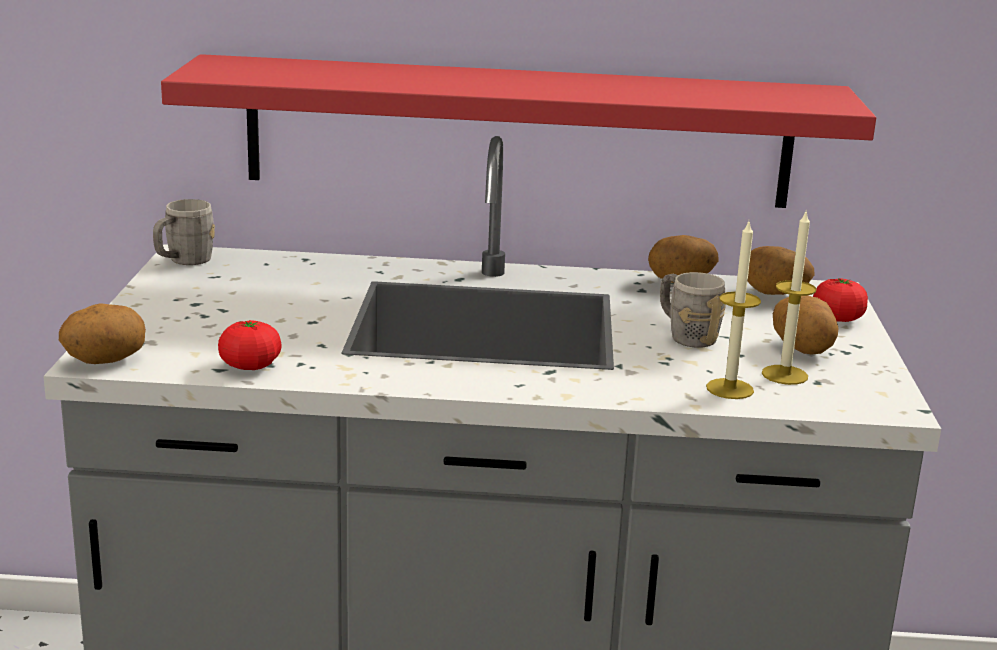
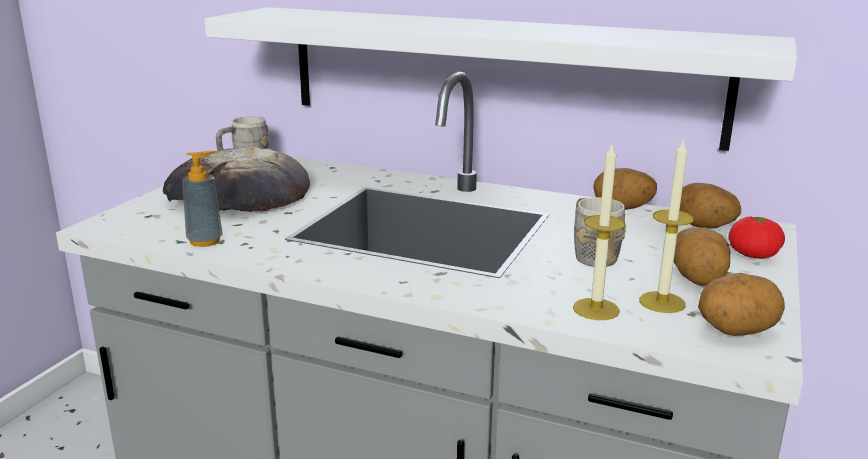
camera: 20 degrees right, 0 degrees up
(105, 361) = (108, 226): potato -> potato (735, 331)
(223, 305) = (238, 194): none -> bread
(250, 366) = (205, 241): tomato -> soap dispenser
(518, 132) = (496, 73): red shelf -> white shelf

